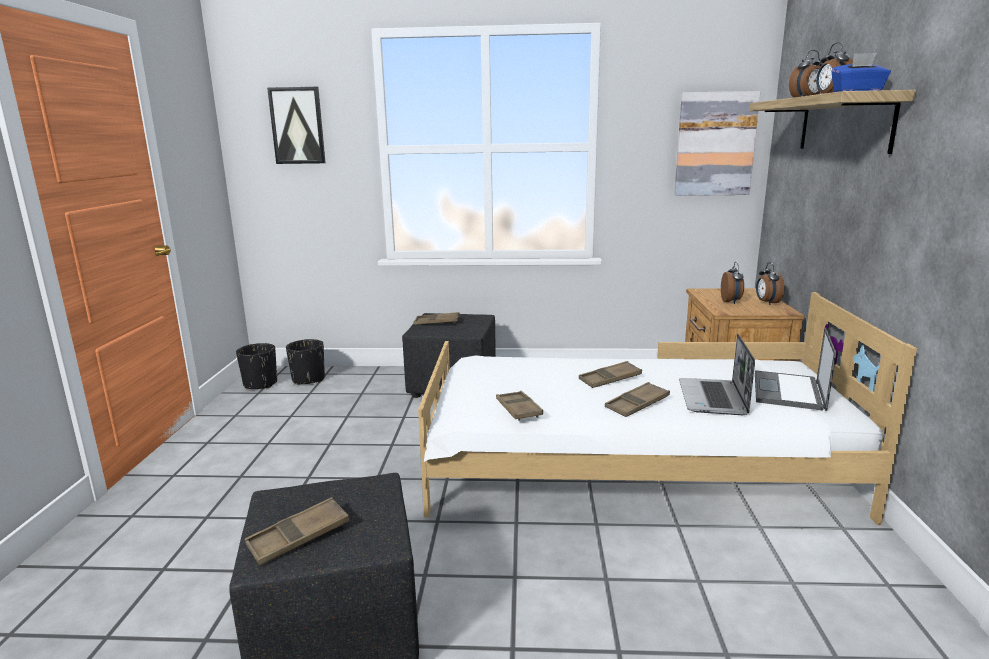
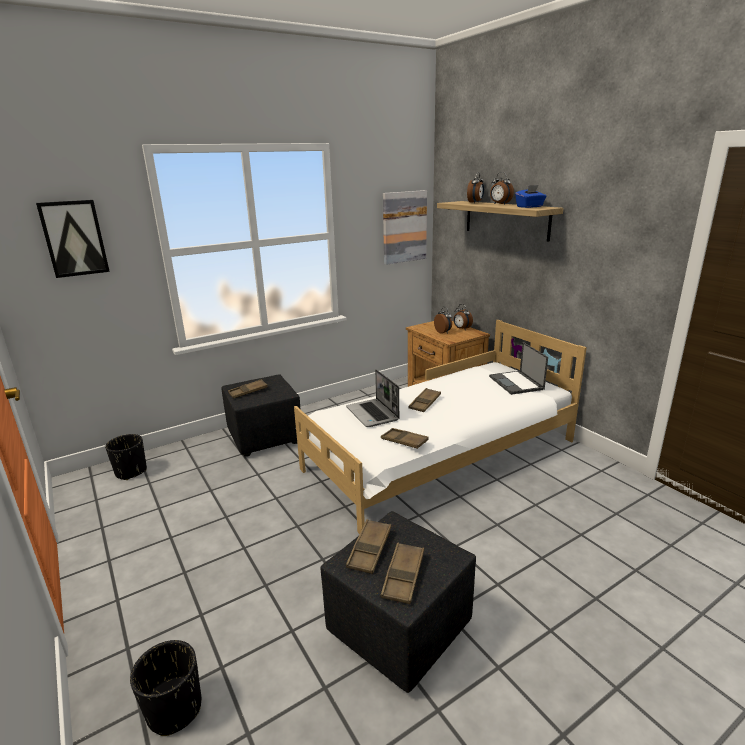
camera: 35 degrees left, 5 degrees up
(260, 384) = (86, 491): black planter -> black planter (174, 709)
(637, 404) = (460, 415): brown tray -> brown tray (369, 549)
(713, 398) = (490, 399): laptop -> laptop (373, 414)

